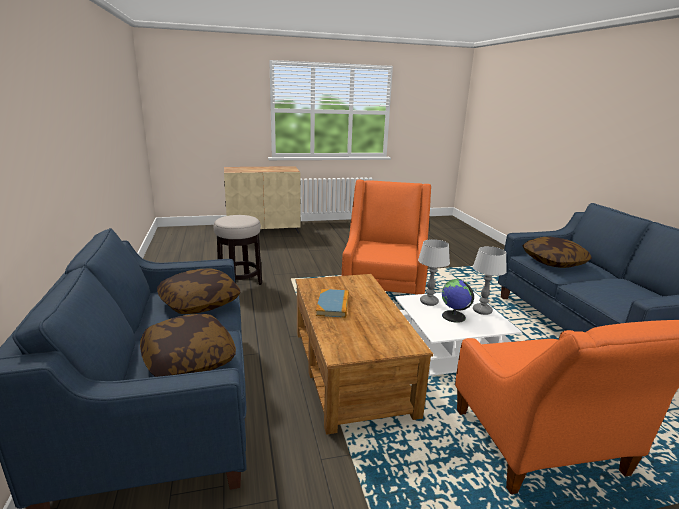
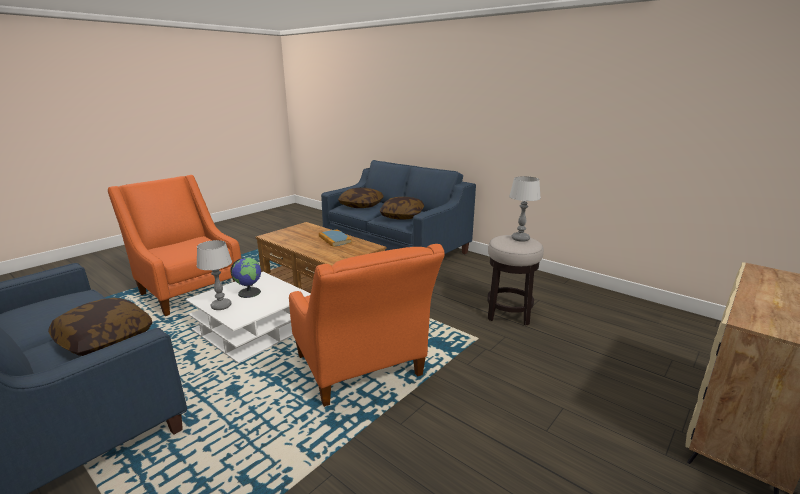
camera: 145 degrees right, 0 degrees up
(429, 302) = (276, 298): table lamp -> table lamp (520, 239)

